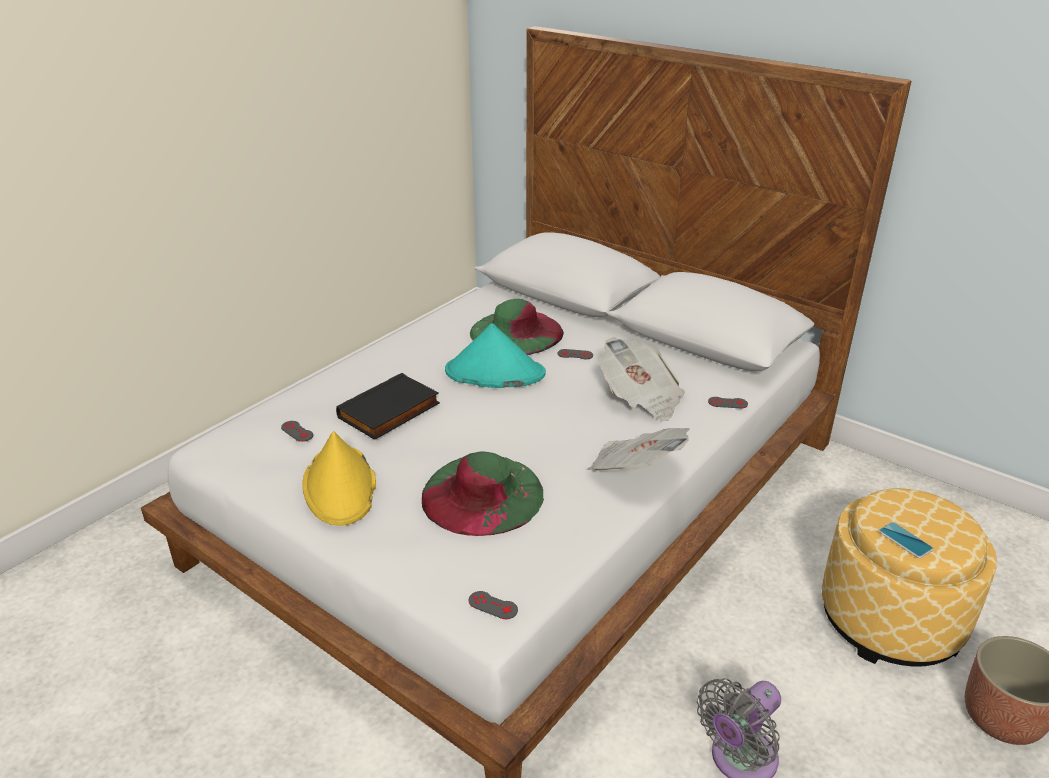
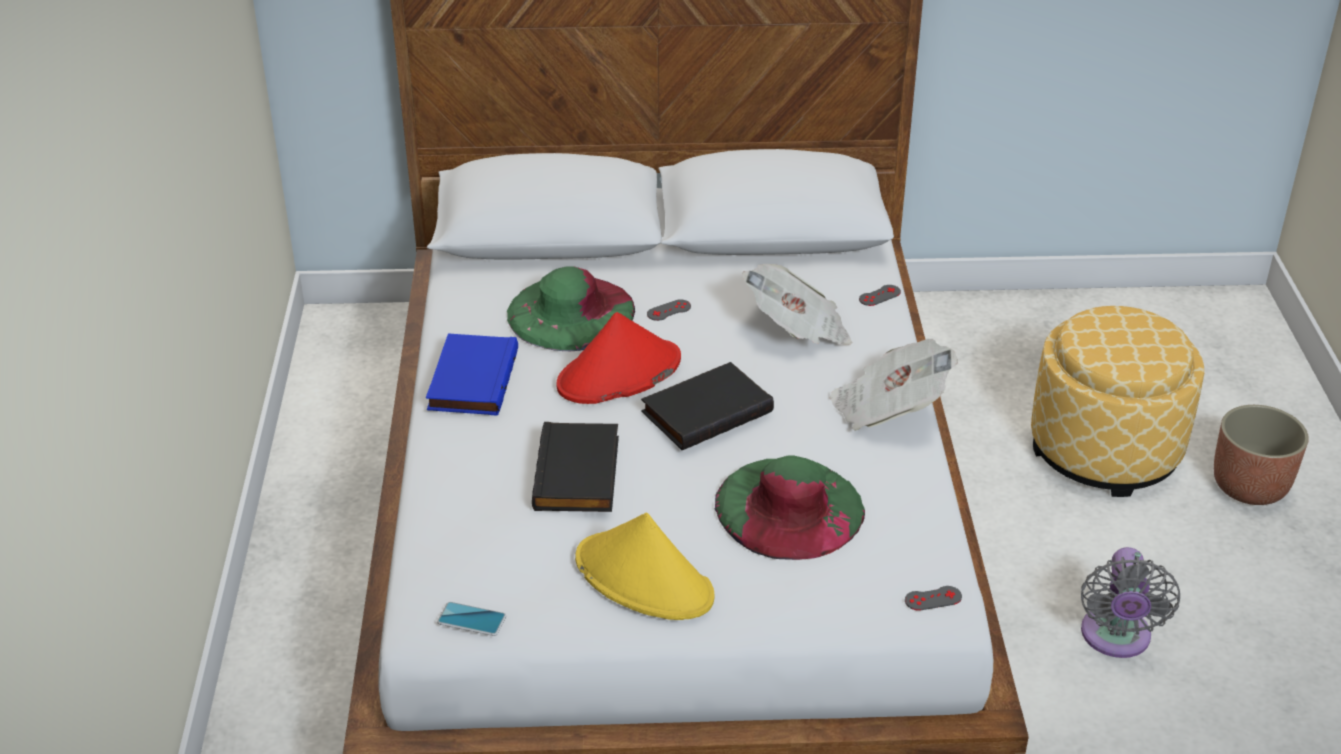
camera: 40 degrees left, 5 degrees up
(297, 431) = (512, 549): grey game controller -> none
(414, 341) = (470, 379): none -> blue book
(494, 373) = (619, 373): turquoise hat -> red hat
(513, 414) = (706, 410): none -> black book
(905, 540) = (1133, 361): phone -> phone (471, 619)

